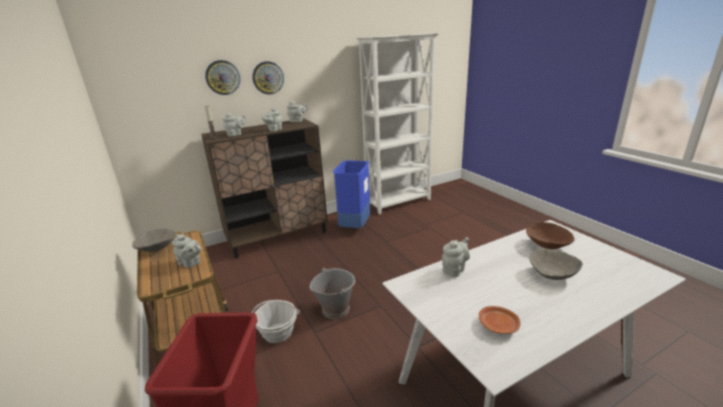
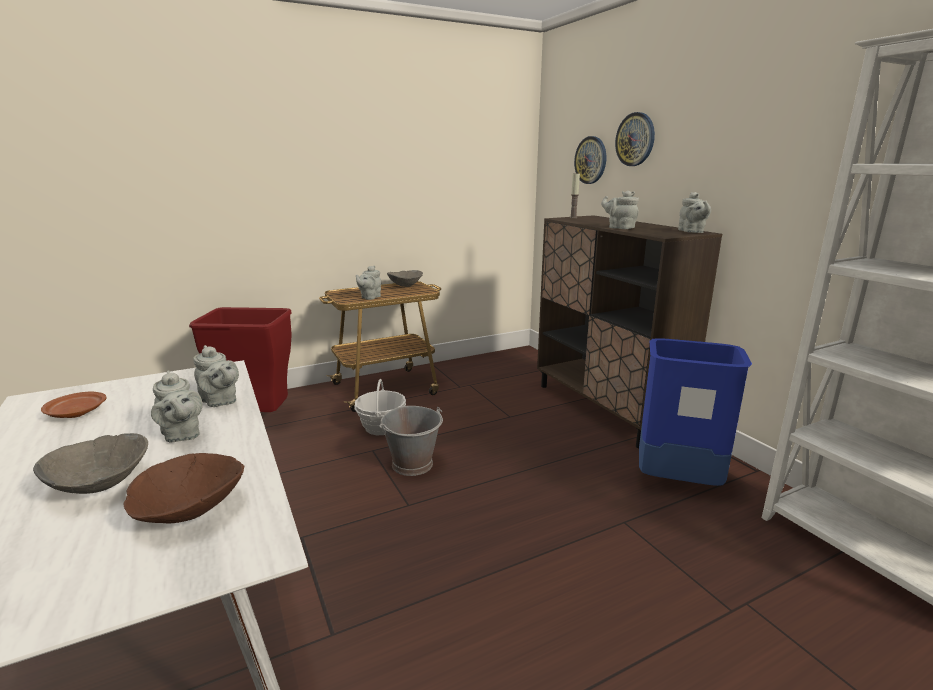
camera: 90 degrees right, 5 degrees down
(236, 135) = (586, 221): grey teapot -> grey teapot (181, 435)
(268, 78) = (690, 145): wall clock -> wall clock (591, 160)

